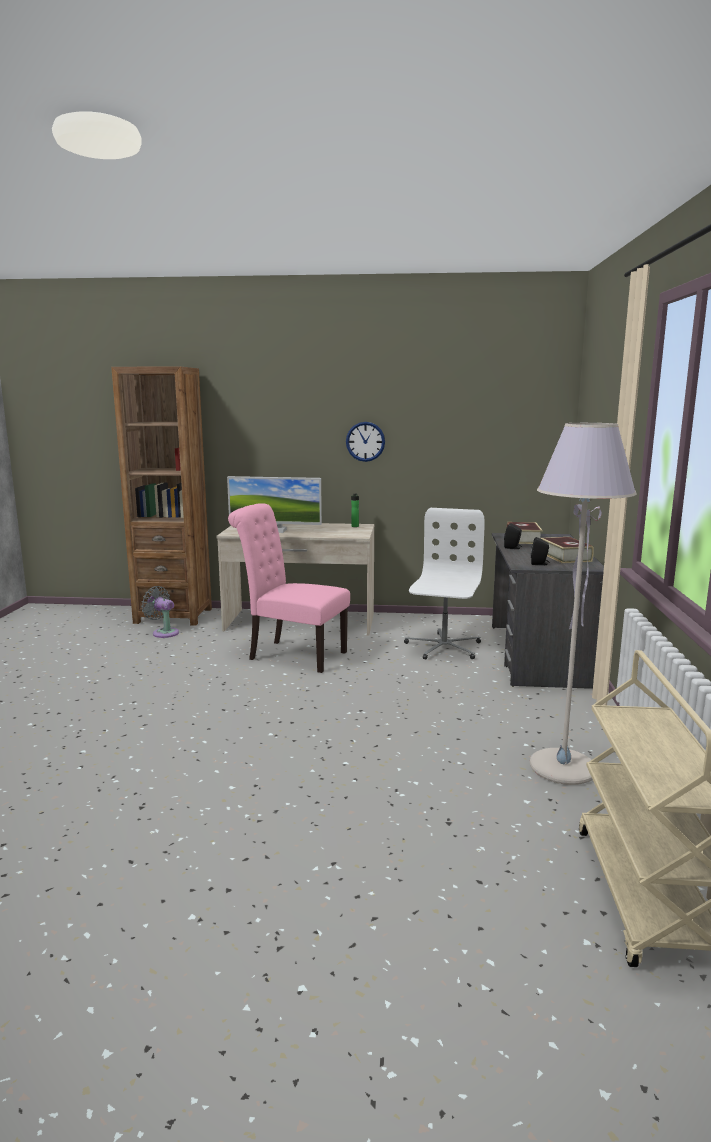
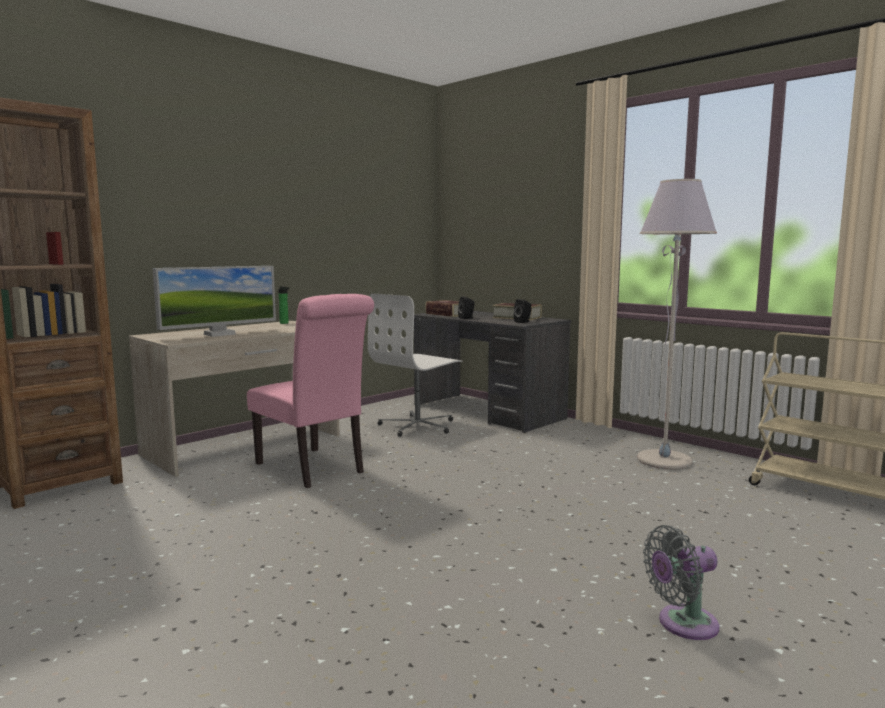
camera: 50 degrees left, 5 degrees down
(163, 632) = (96, 501): grey fan -> grey fan (682, 624)
(292, 655) = (314, 469): pink chair -> pink chair turned 105 degrees counterclockwise
(365, 441) = (276, 229): wall clock -> none
(443, 647) = (418, 426): white office chair -> white office chair turned 105 degrees counterclockwise

